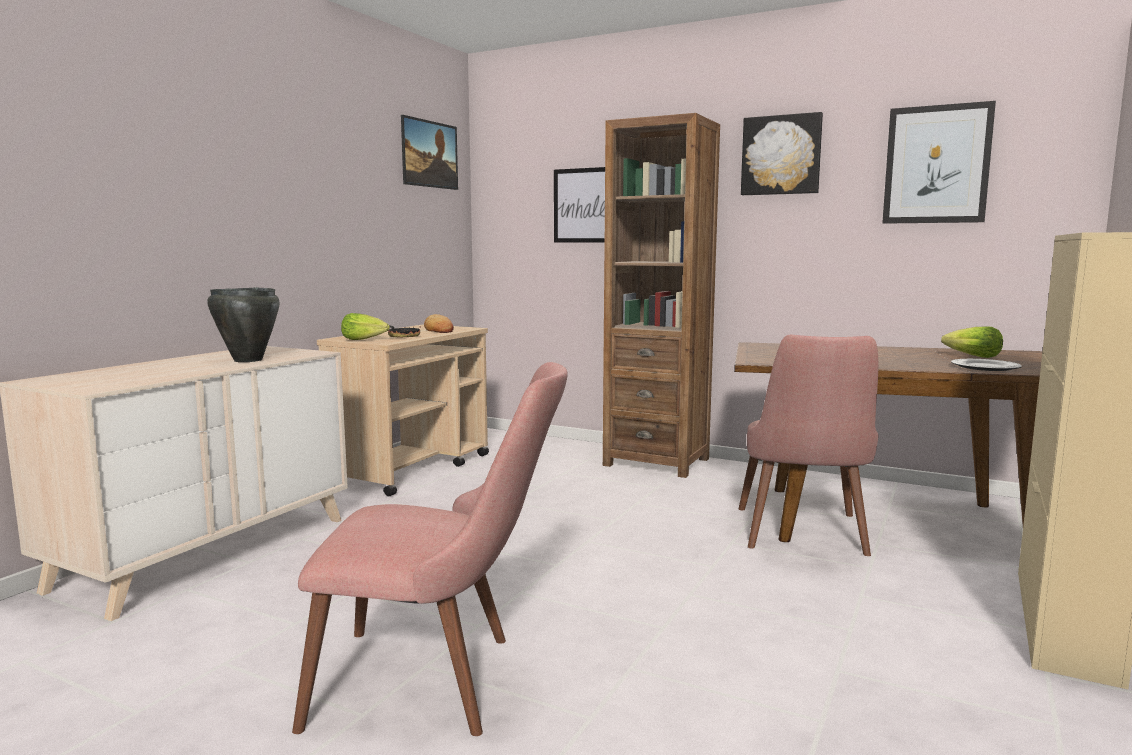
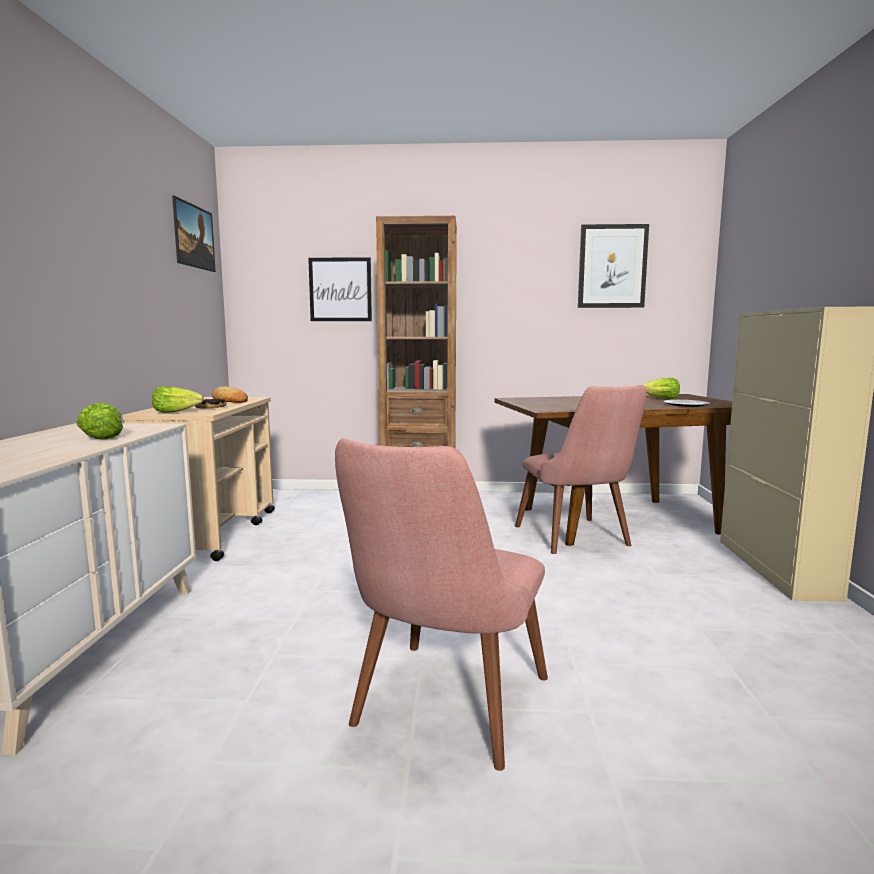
camera: 25 degrees left, 0 degrees up
(247, 360) = (101, 437): black cooking pot -> lettuce
(441, 680) = (442, 715): pink chair -> pink chair turned 135 degrees clockwise
(781, 155) = (503, 254): picture -> none

